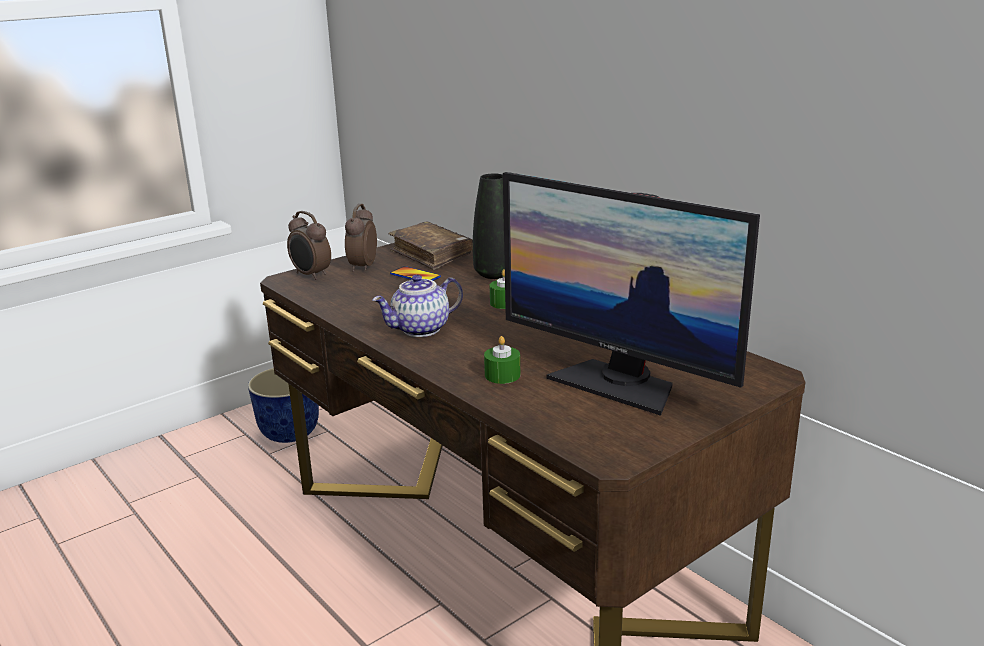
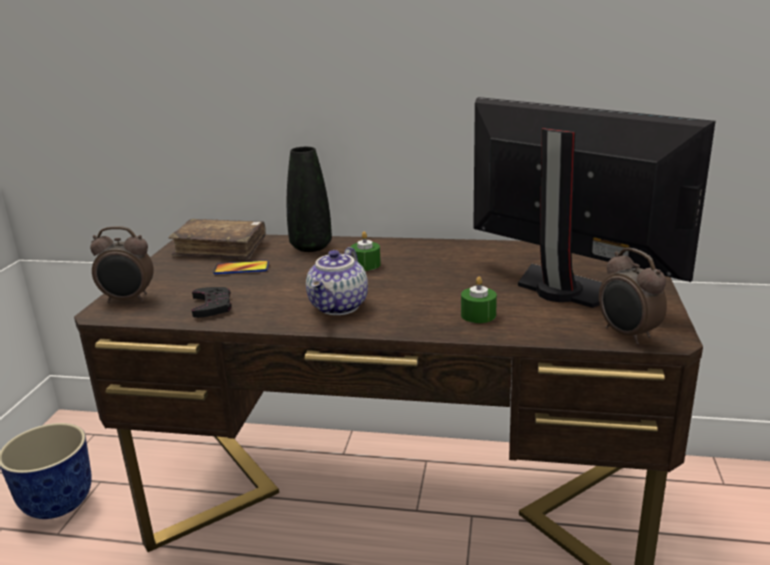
camera: 40 degrees left, 0 degrees up
(347, 298) = (212, 306): none -> black game controller
(362, 267) = (171, 277): alarm clock -> alarm clock (627, 335)
(619, 383) = (564, 289): monitor -> monitor turned 135 degrees counterclockwise

